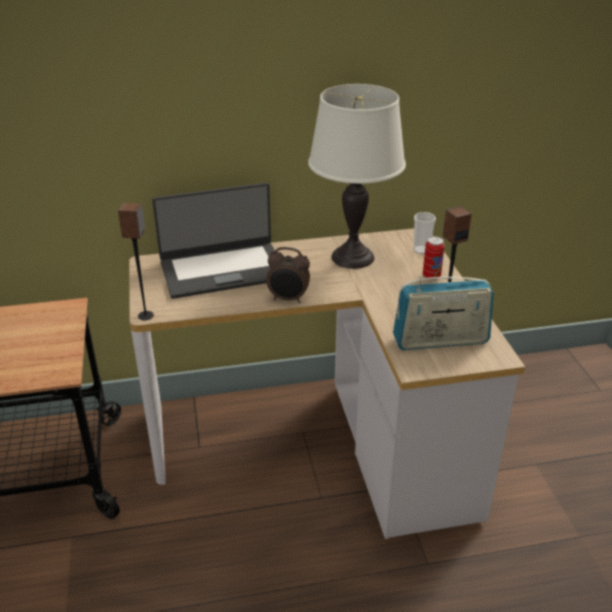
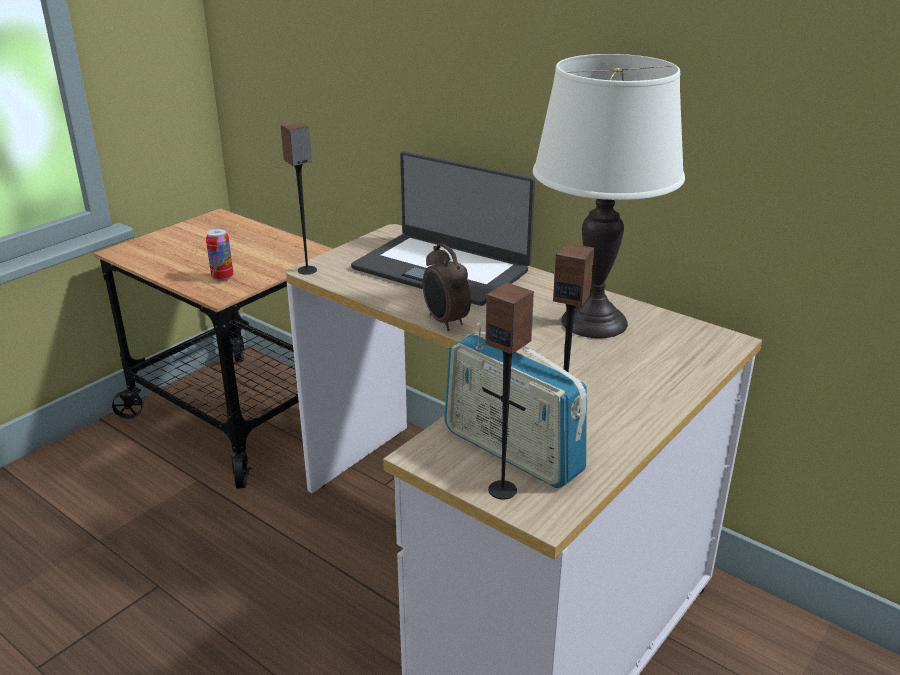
camera: 50 degrees right, 5 degrees down
(421, 250) = (696, 357): cup -> none
(431, 276) = (648, 388): can -> can (222, 277)
(469, 359) = (503, 490): none -> speaker

